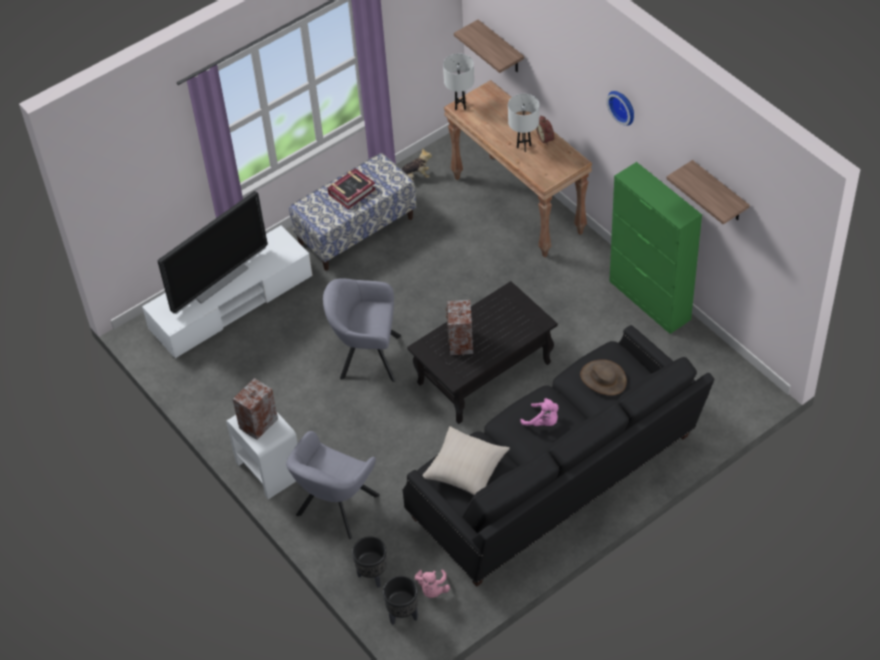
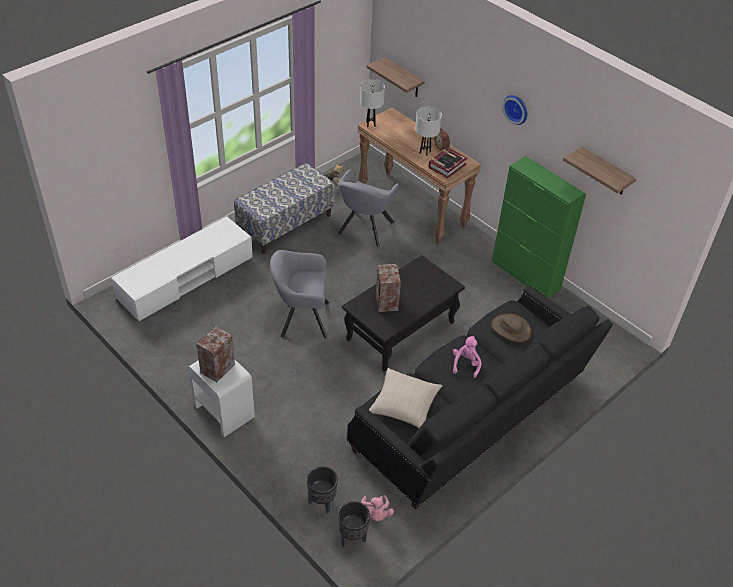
camera: 10 degrees left, 5 degrees down
(218, 280) = (176, 257): television -> none
(335, 508) = (283, 444): grey armchair -> grey armchair (364, 230)
(351, 191) = (284, 190): book -> book (447, 166)
(543, 422) = (465, 364): pink plush toy -> pink plush toy turned 105 degrees counterclockwise

